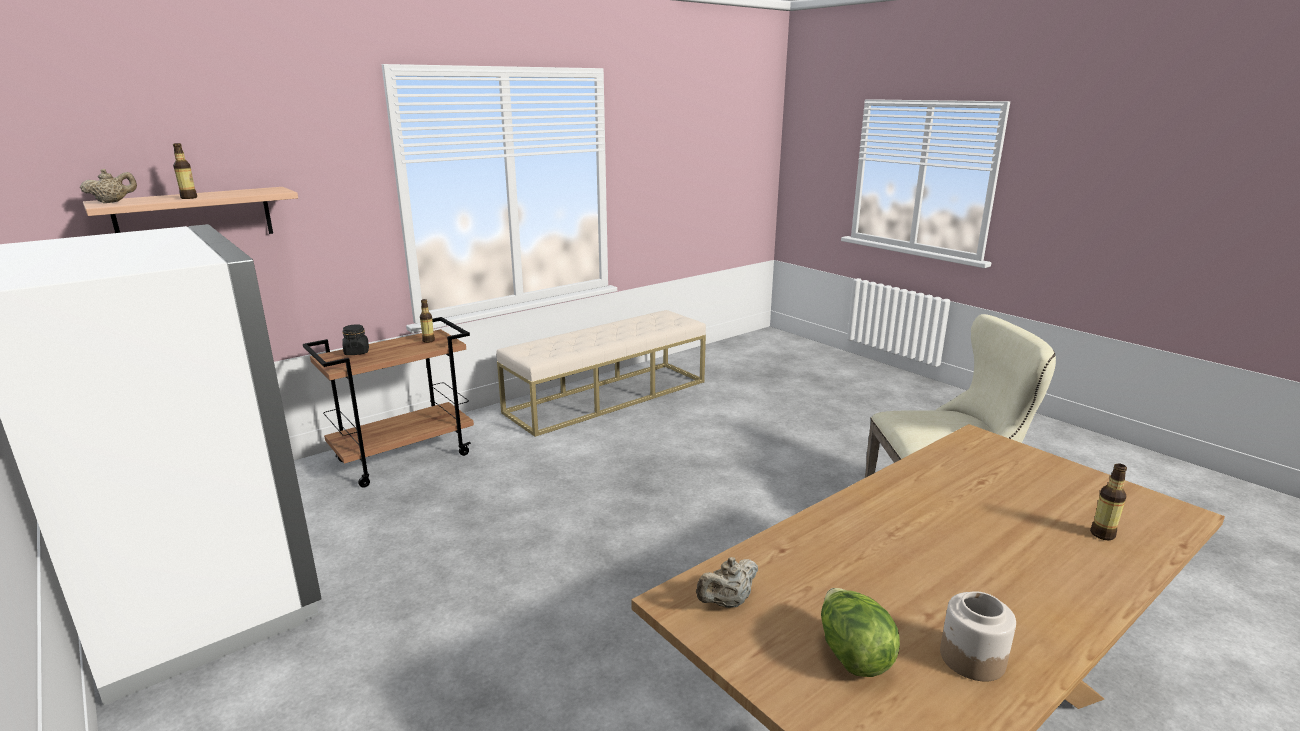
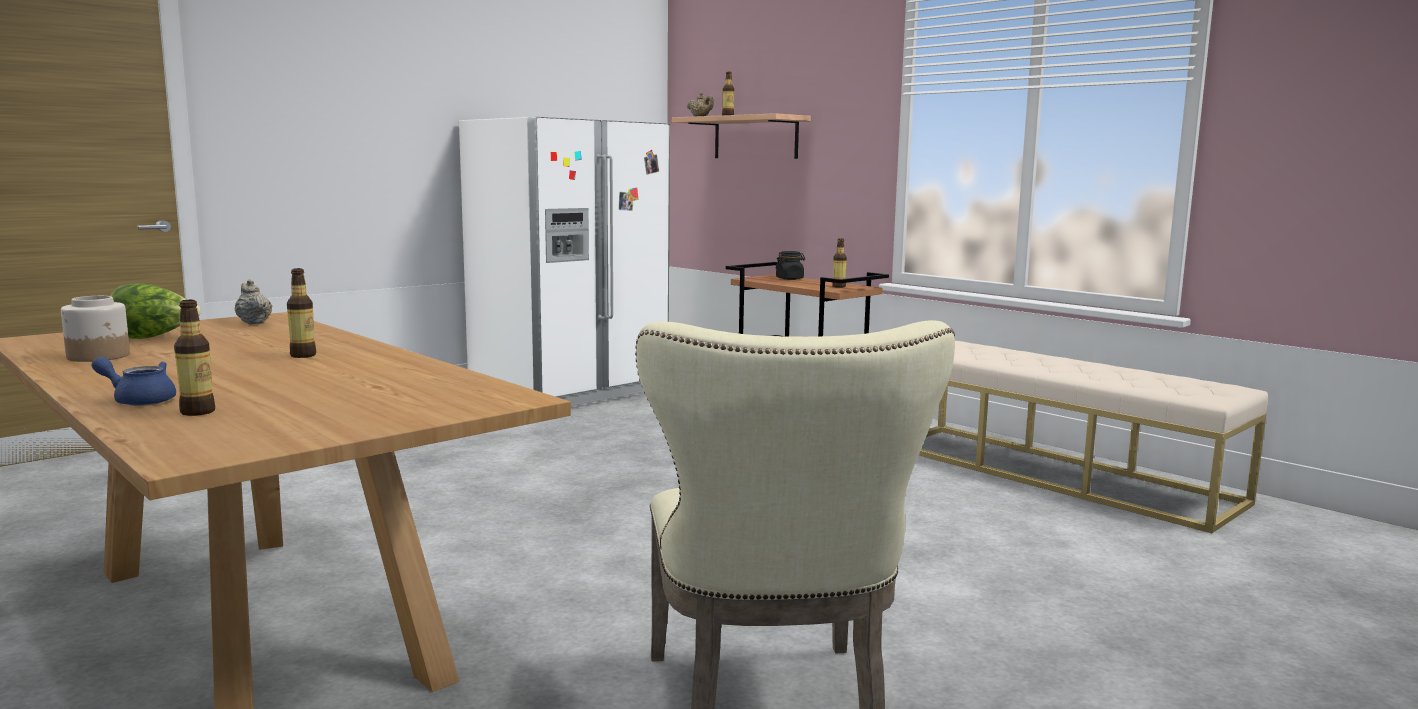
camera: 85 degrees right, 10 degrees down
(898, 530) = (303, 355): none -> bottle
(1099, 569) = (139, 400): none -> blue teapot

